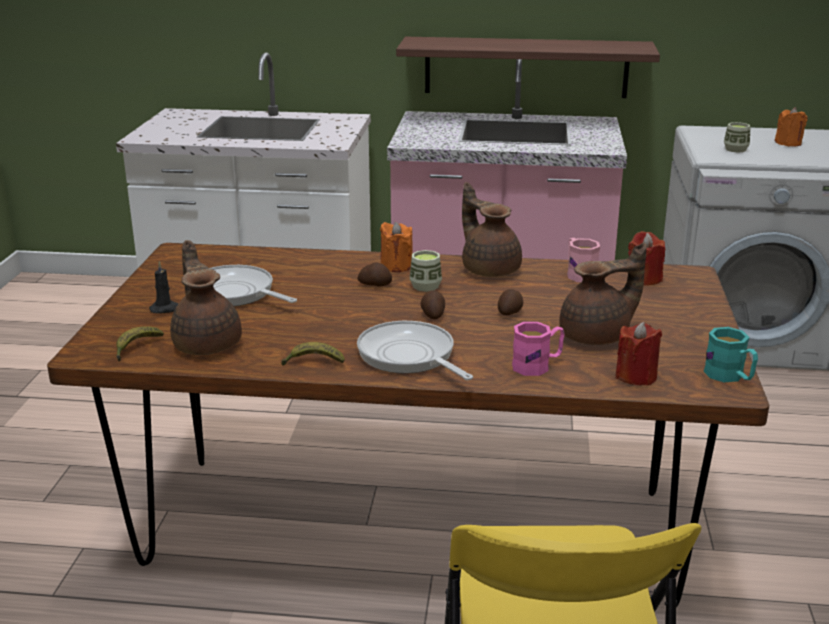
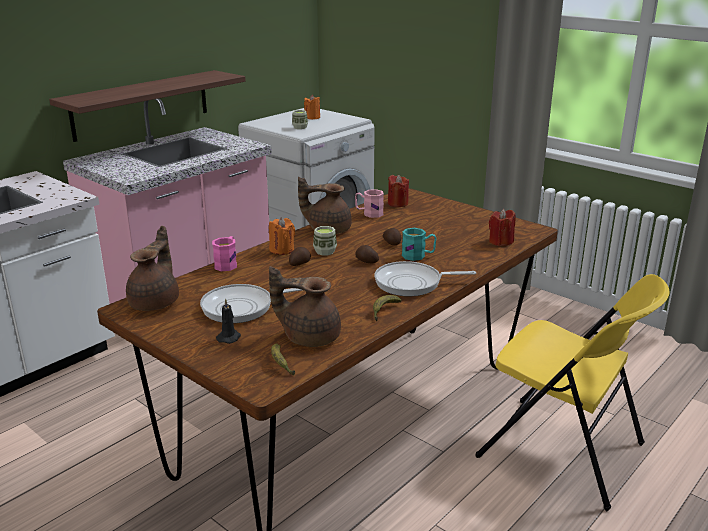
camera: 55 degrees left, 0 degrees up
(537, 365) = (463, 257): pink mug -> pink mug (227, 264)
(597, 336) = (448, 234): brown teapot -> brown teapot (156, 302)
(730, 376) = (523, 225): turquoise mug -> turquoise mug (418, 256)

